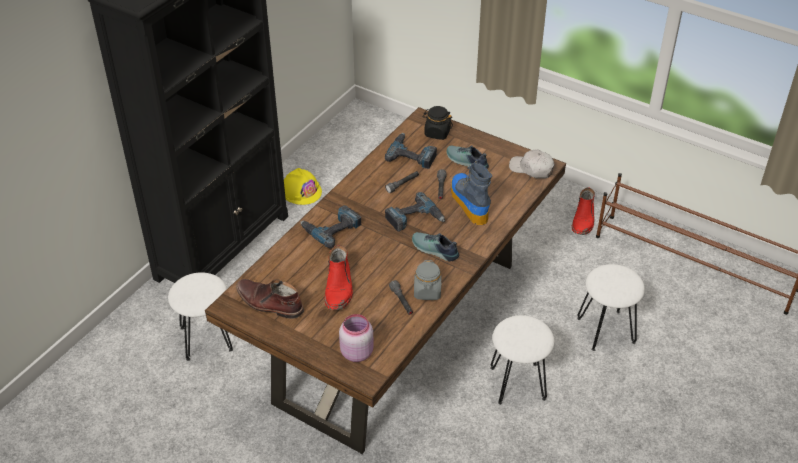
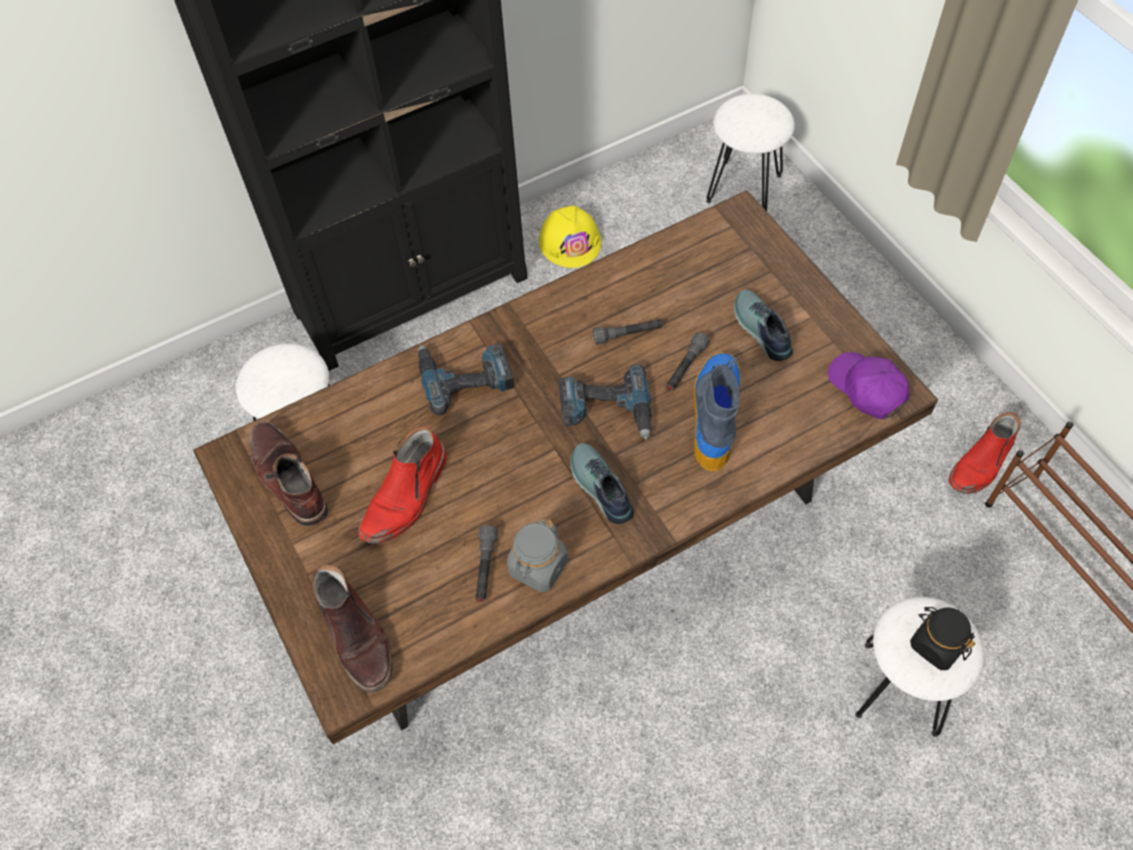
camera: 30 degrees right, 15 degrees up
(356, 352) = (356, 635): pink jar -> brown boot
(412, 154) = (679, 281): power drill -> none
(437, 133) = (746, 253): black jar -> black jar (937, 645)
(518, 383) = (699, 720): white stool -> white stool (744, 188)
(531, 169) = (867, 389): white cap -> purple cap

